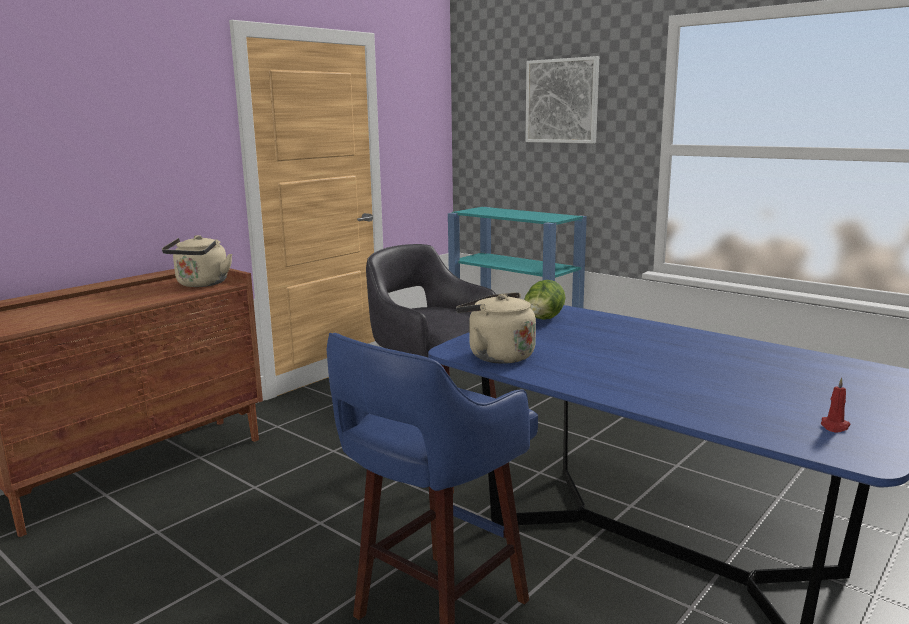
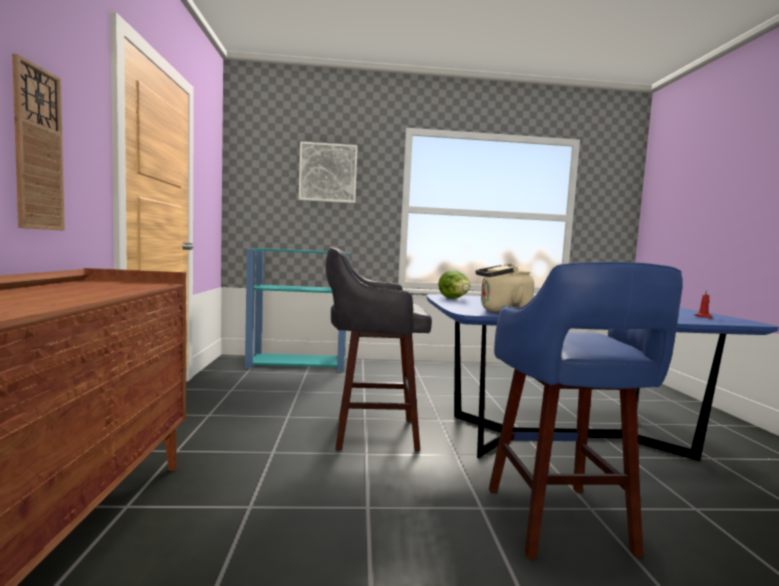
camera: 45 degrees left, 10 degrees down
(150, 177) = (37, 149): none -> wall clock
(201, 284) = (127, 285): beige kettle -> none

